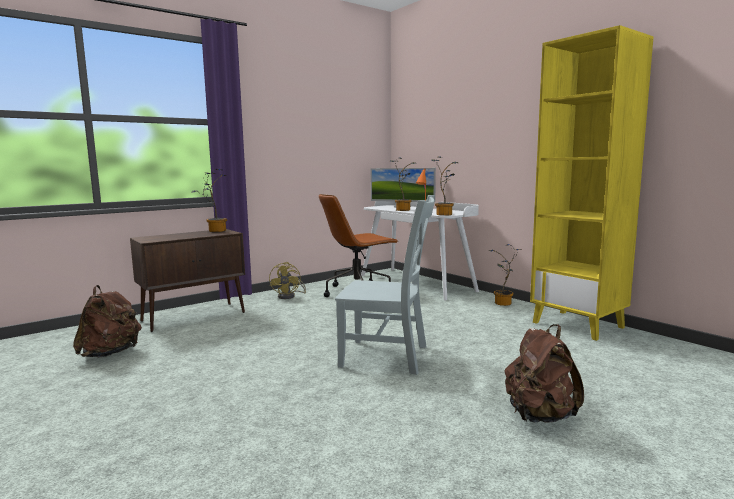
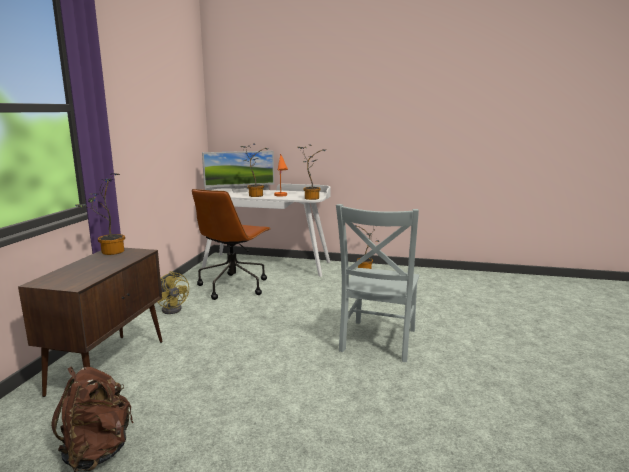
camera: 40 degrees left, 5 degrees up
(388, 357) = (377, 342): grey chair -> grey chair turned 135 degrees clockwise
(539, 416) = (529, 350): brown backpack -> none
(578, 325) = (436, 275): yellow bookcase -> none

